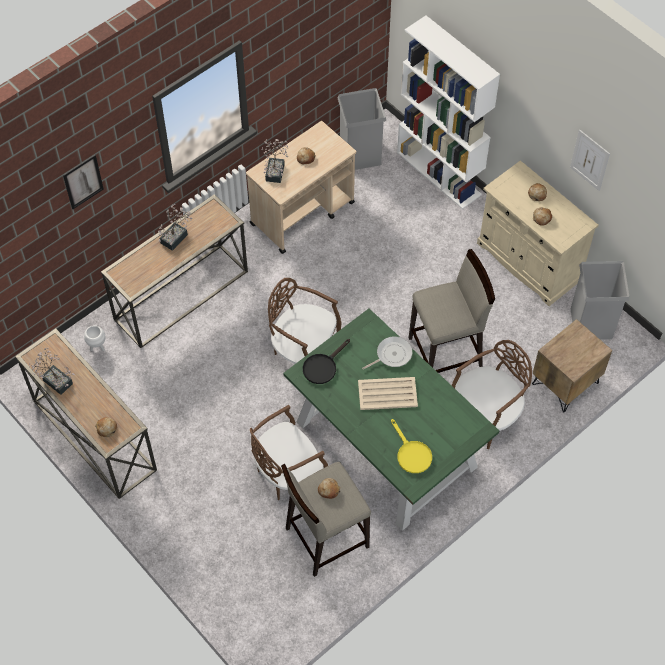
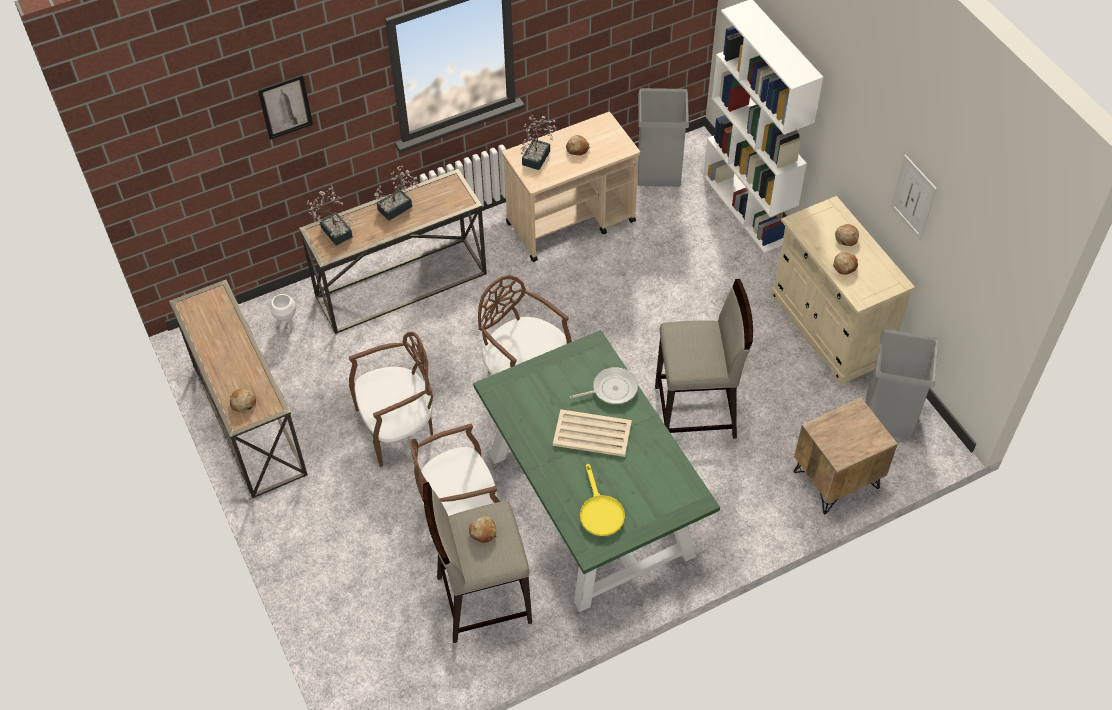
camera: 15 degrees right, 5 degrees down
(55, 380) = (204, 336): potted plant -> potted plant (335, 229)
(322, 366) = (523, 385): black frying pan -> none
(487, 414) = (727, 495): brown chair -> brown chair (398, 427)

